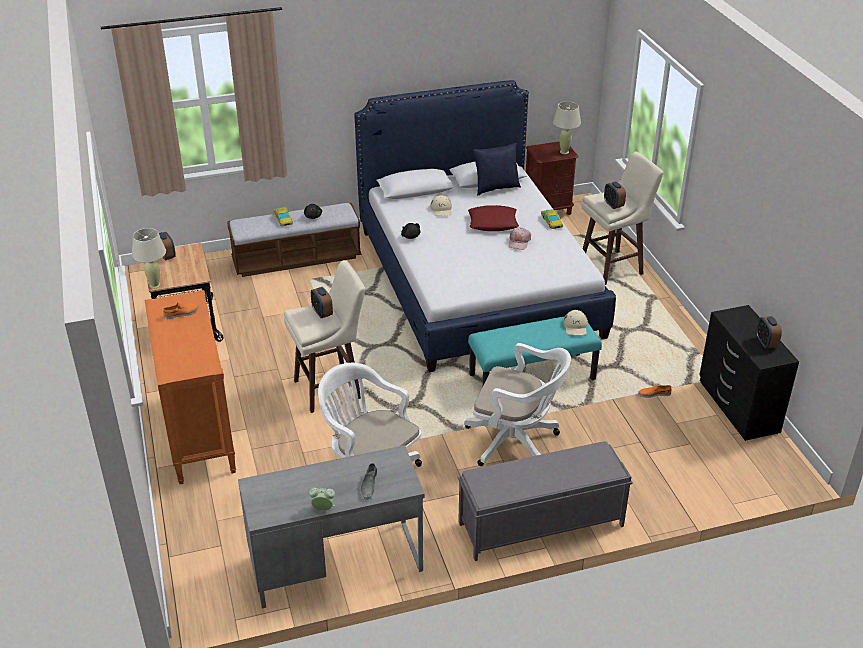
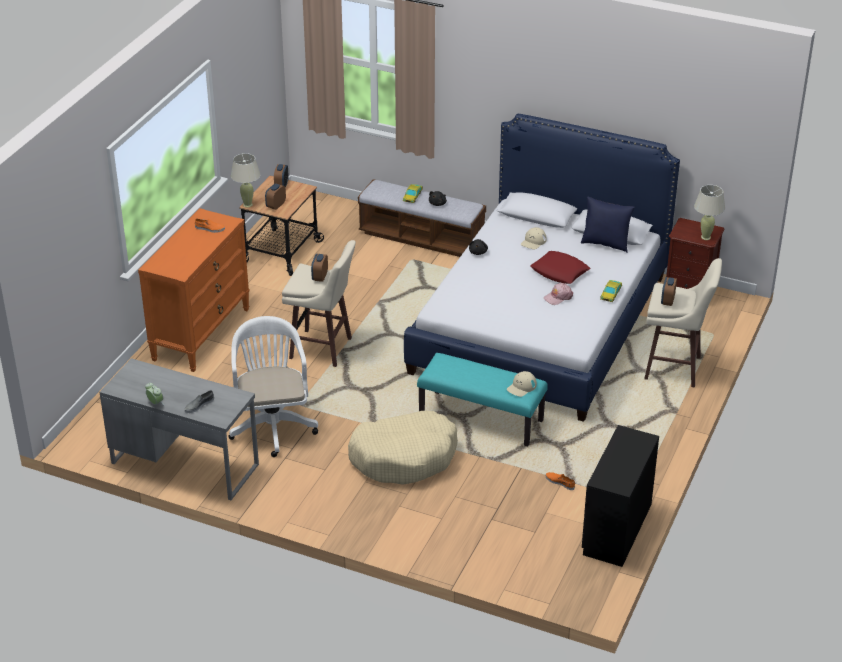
camera: 40 degrees right, 0 degrees up
(516, 442) = (404, 457): white office chair -> beige dog bed
(539, 524) = (344, 518): grey bench -> none
(766, 343) = (624, 470): alarm clock -> alarm clock (276, 206)

